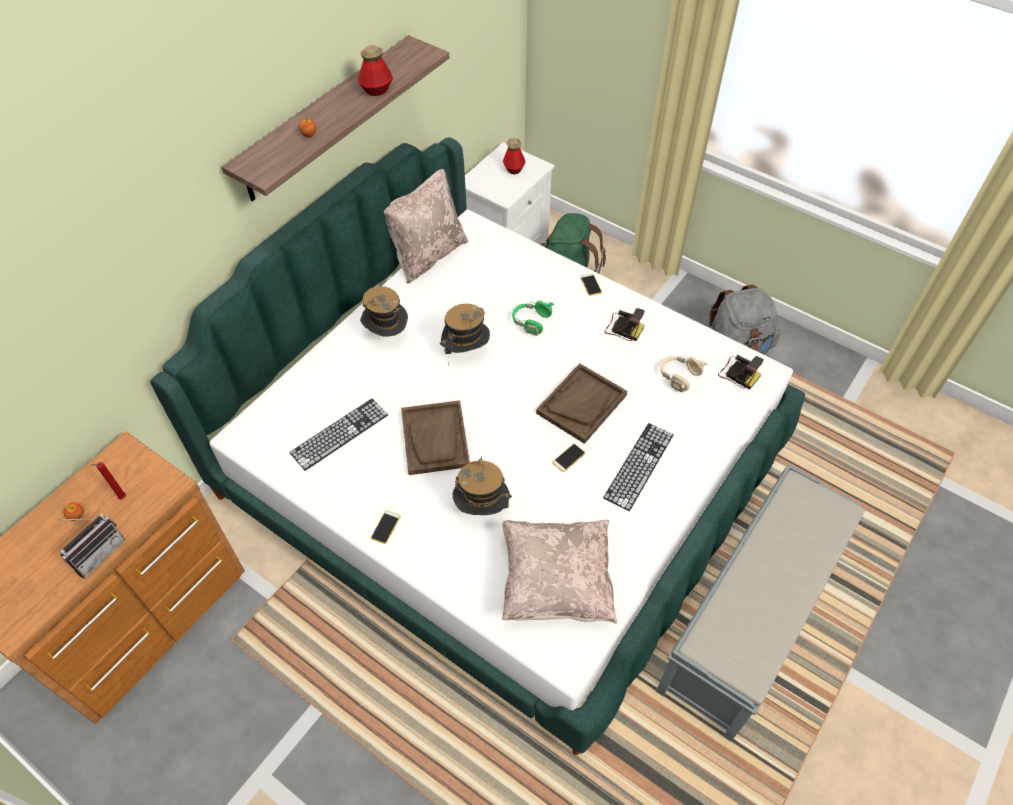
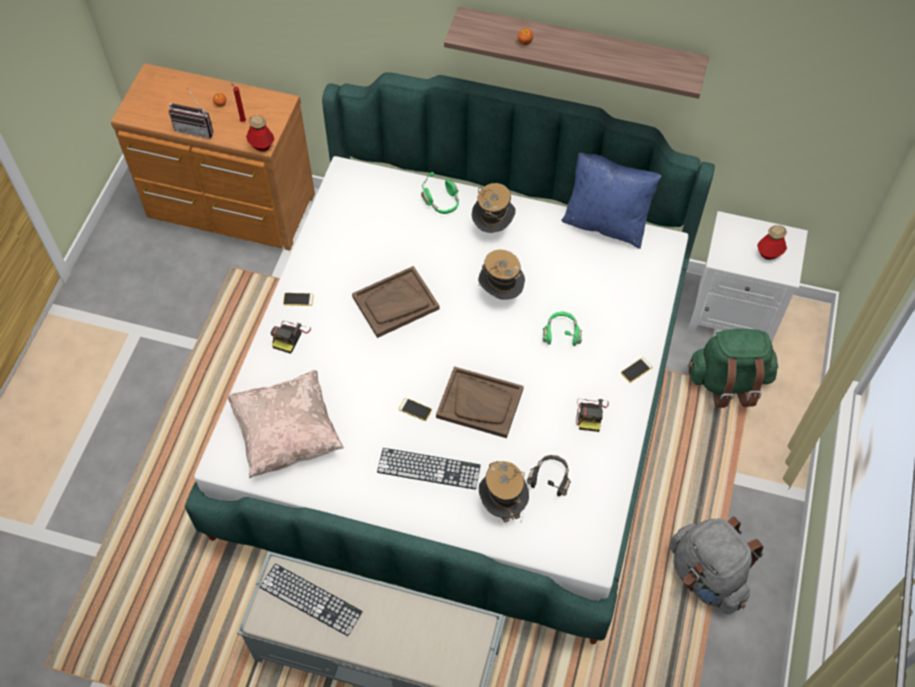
camera: 70 degrees right, 5 degrees up
(333, 364) = (442, 202): none -> green headphones
(339, 433) = (374, 235): keyboard -> keyboard (311, 599)
(377, 90) = (610, 63): bottle -> bottle (261, 145)
(427, 255) = (606, 223): beige pillow -> blue pillow
(482, 508) = (339, 360): hat -> hat (502, 504)
(679, 376) = (550, 478): beige headphones -> black headphones
(738, 374) = (578, 533): camera -> camera (290, 336)

